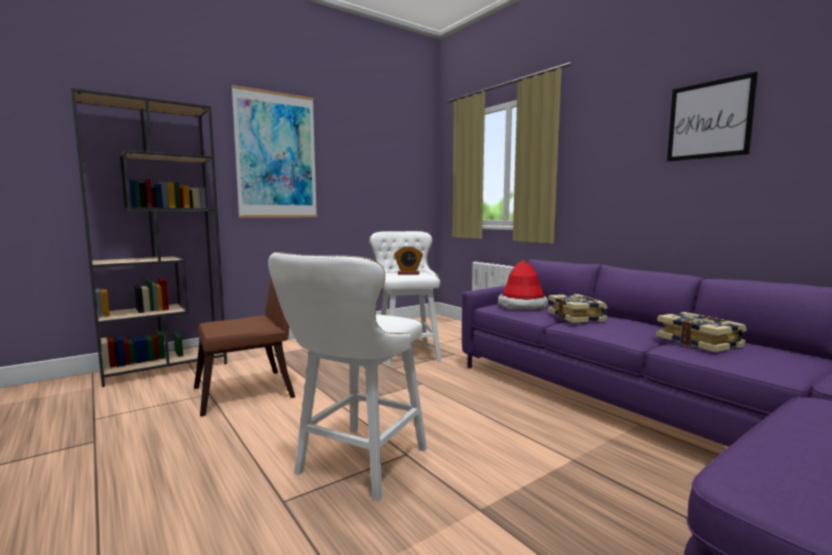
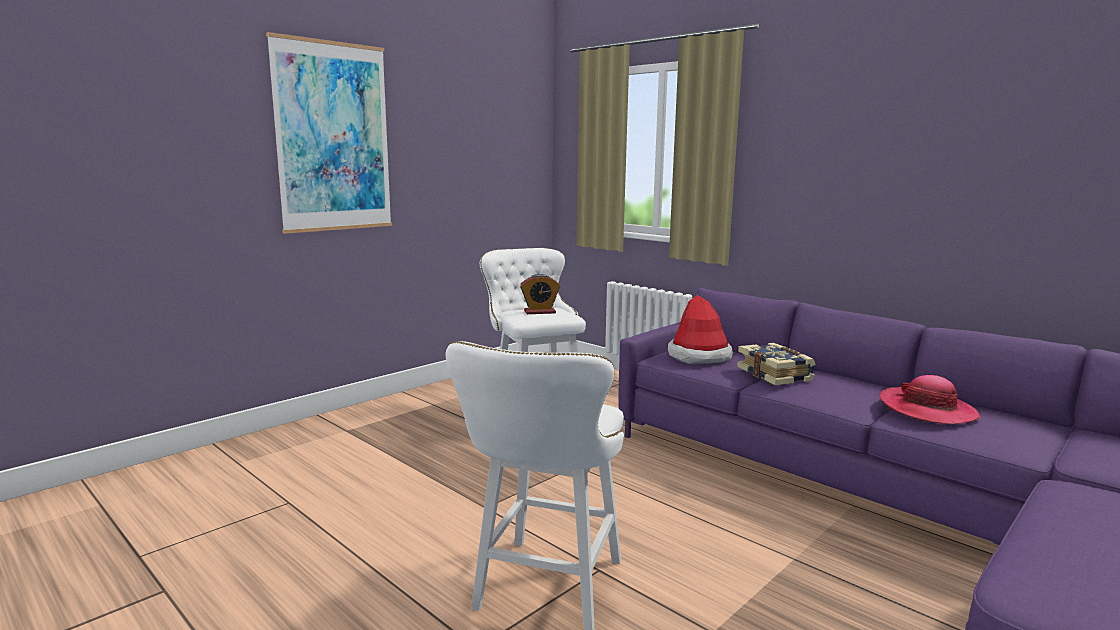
camera: 10 degrees left, 5 degrees up
(166, 367) = (195, 463): bookcase -> none
(251, 391) = (348, 495): brown chair -> none
(699, 342) = (927, 410): book -> hat
(709, 120) = (933, 125): picture -> none

